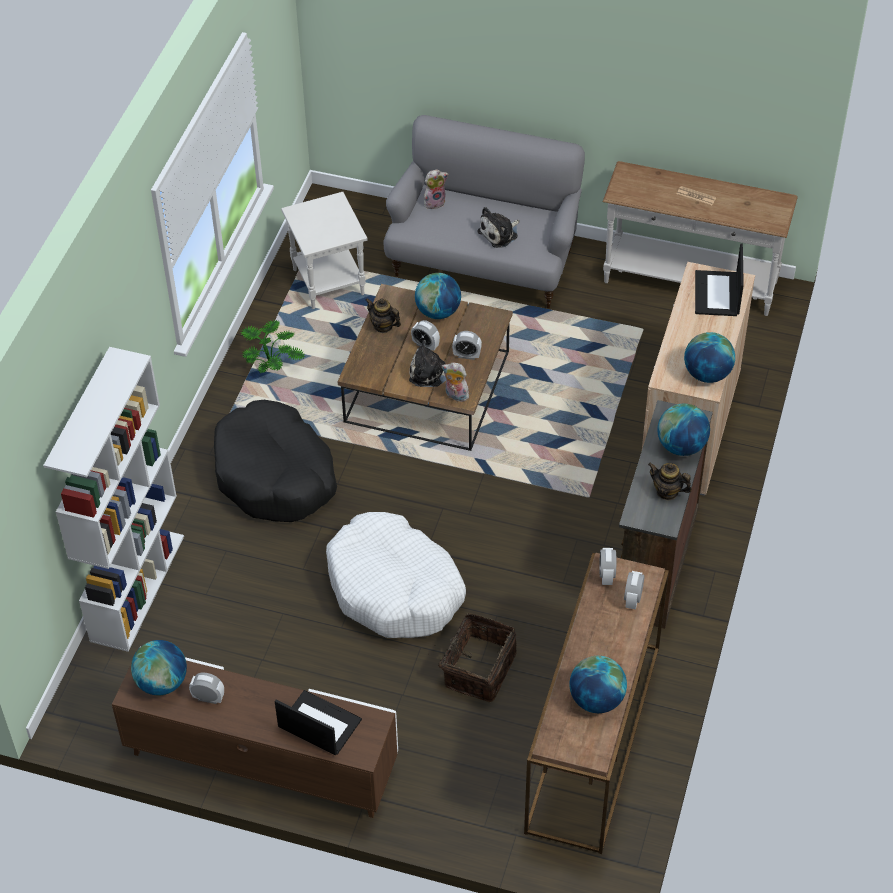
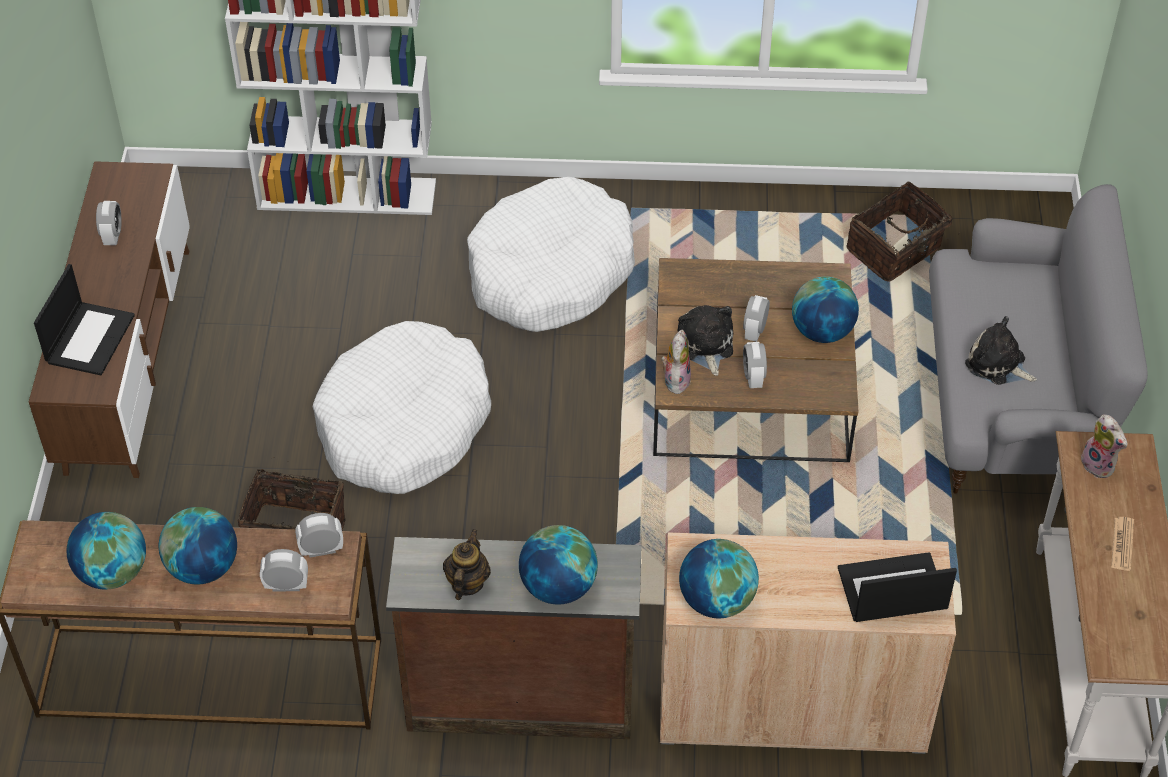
camera: 75 degrees right, 0 degrees up
(162, 682) = (128, 193): globe -> globe (203, 568)
(272, 364) = (729, 228): potted plant -> none
(275, 475) = (550, 272): black dog bed -> white dog bed
(330, 282) = (896, 250): white side table -> basket
(383, 326) = (772, 281): teapot -> none
(434, 202) = (1026, 282): plush toy -> plush toy (1100, 465)

